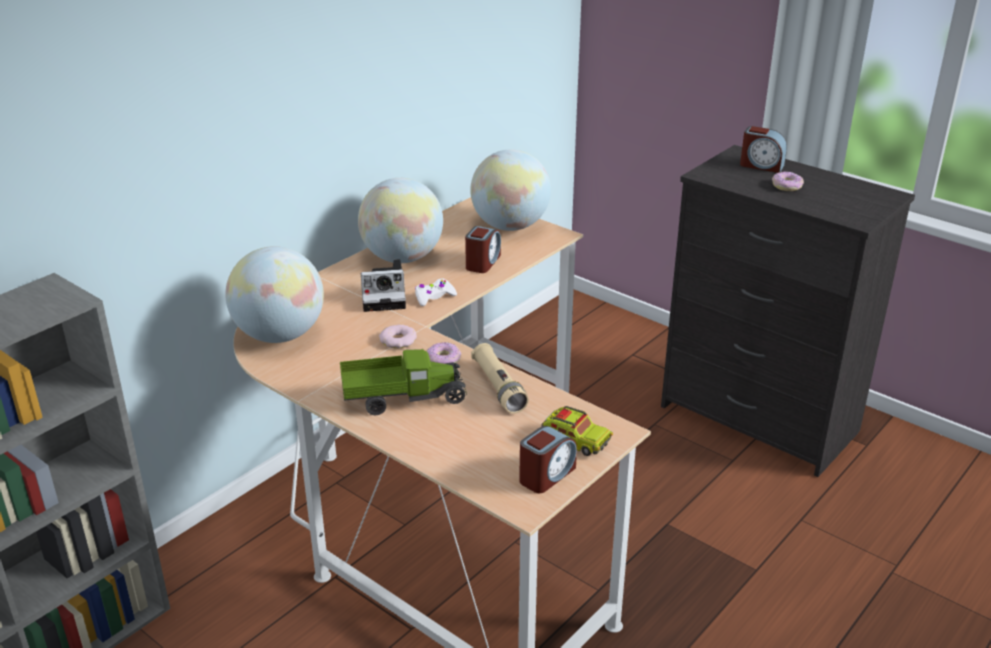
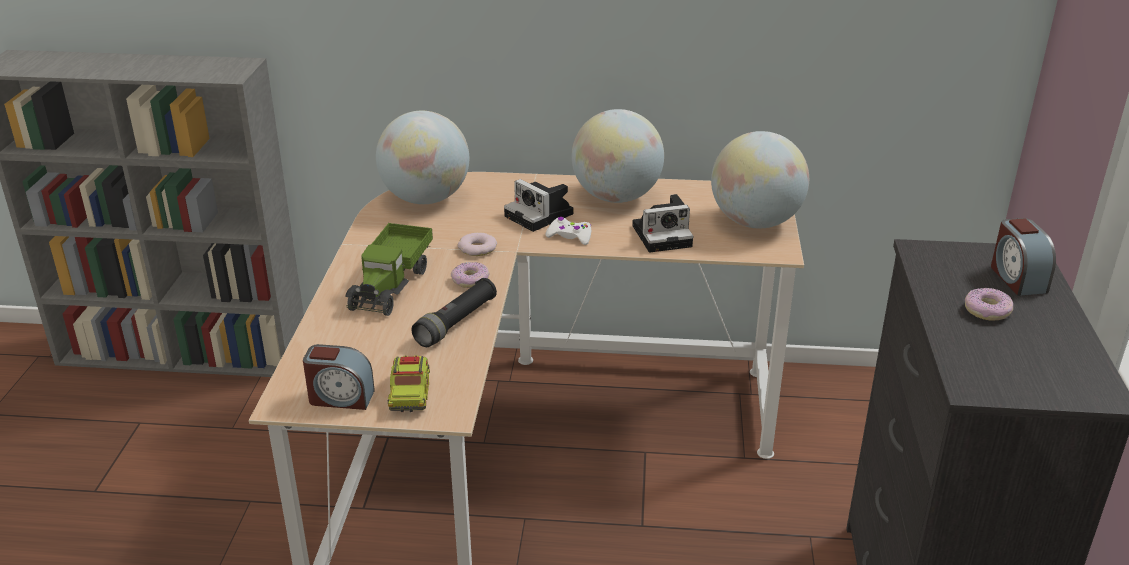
camera: 55 degrees right, 0 degrees up
(402, 397) = (392, 284): toy truck -> toy truck turned 60 degrees clockwise
(483, 262) = (664, 235): alarm clock -> camera
(498, 387) = (456, 323): beige flashlight -> black flashlight

